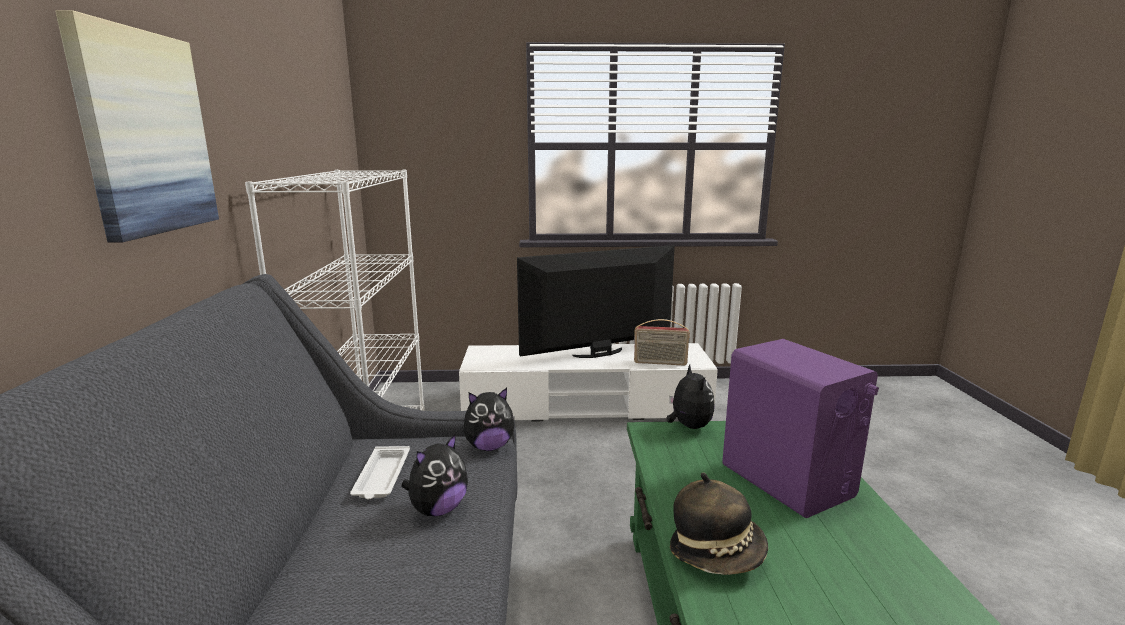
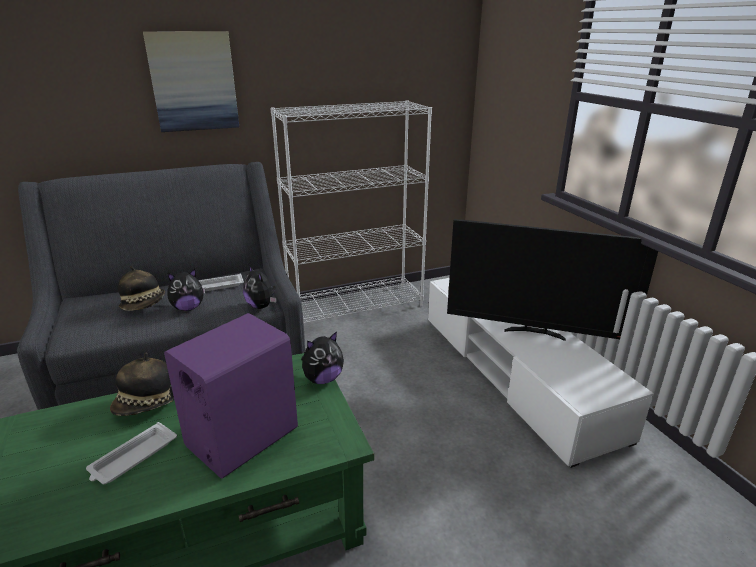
camera: 70 degrees right, 10 degrees up
(375, 562) = (144, 305): none -> hat
(438, 509) = (188, 308): plush toy -> plush toy turned 45 degrees counterclockwise
(599, 354) = (535, 332): television -> television turned 150 degrees clockwise
(660, 363) = (552, 372): radio -> none
(830, 562) = (132, 458): none -> white tray

